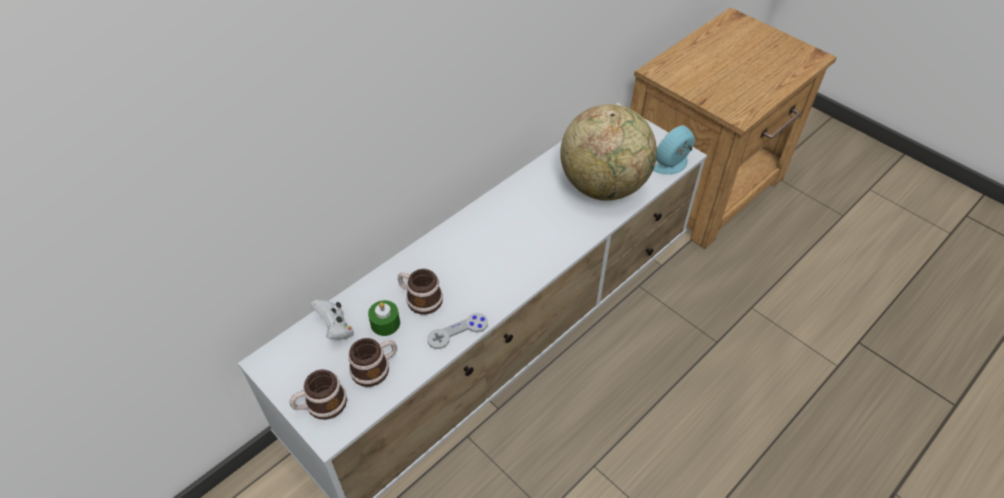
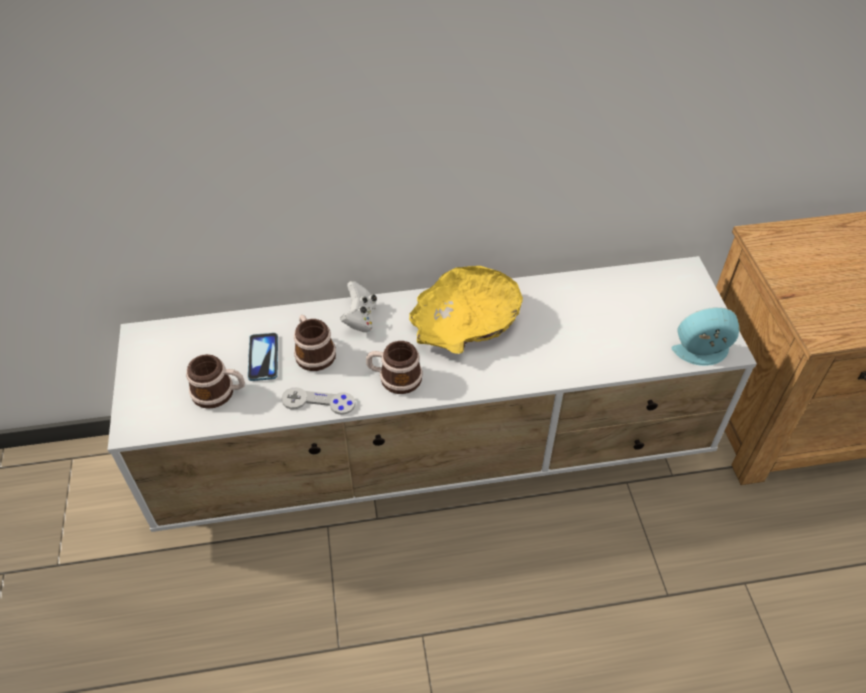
camera: 35 degrees right, 0 degrees up
(321, 405) = (148, 398): mug -> mug (394, 378)
(335, 328) = (219, 338): white game controller -> white game controller (360, 318)
(385, 323) = (263, 357): green candle -> phone
(509, 220) = (465, 322): none -> yellow bowl
(603, 186) = (598, 337): globe -> none

